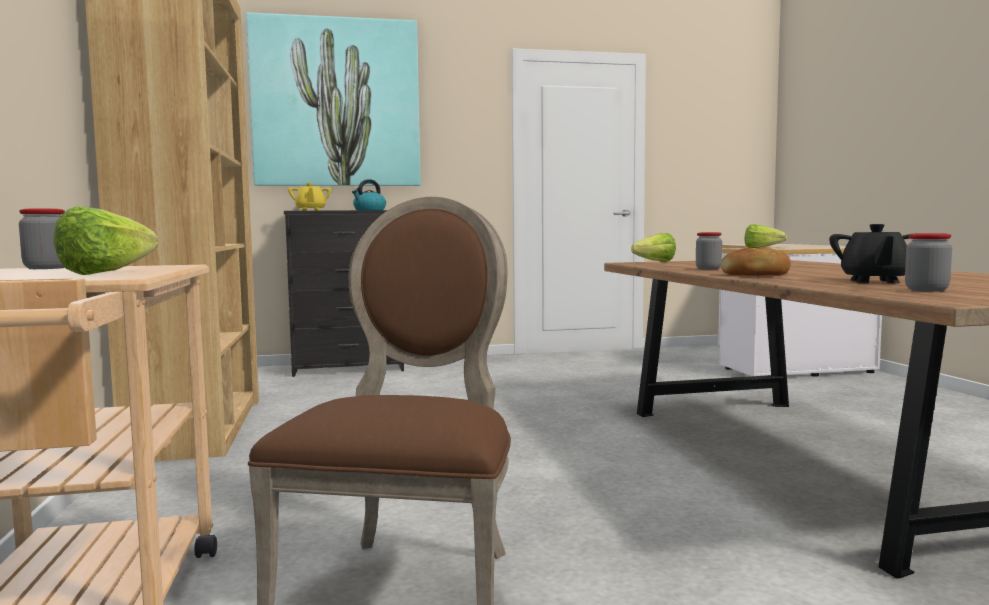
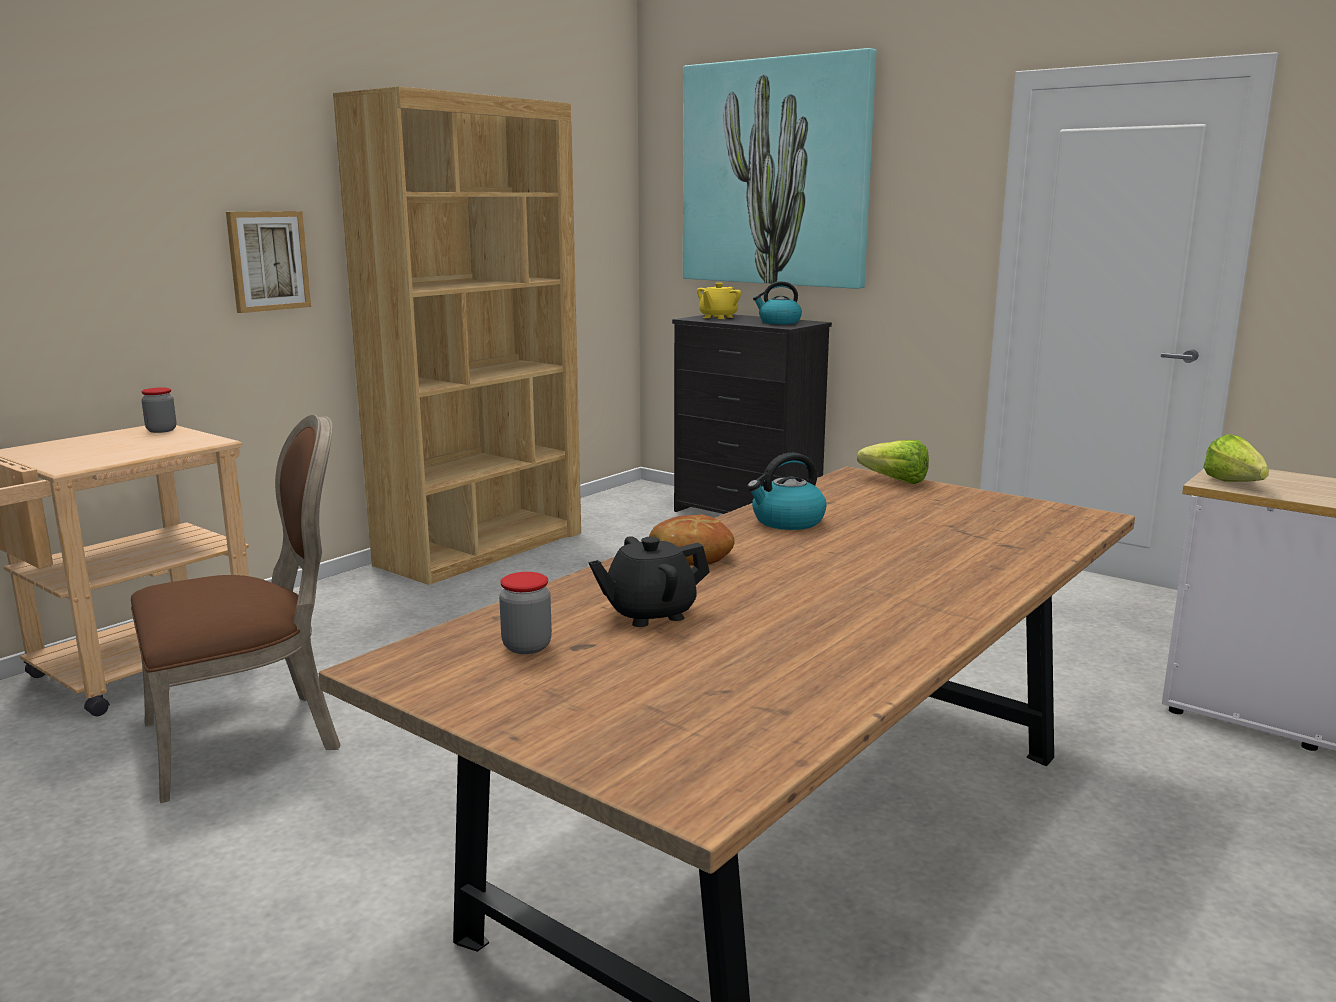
camera: 50 degrees right, 10 degrees up
(45, 86) = (268, 261): none -> picture
(117, 272) = (115, 454): lettuce -> none
(708, 268) = (787, 521): jar -> kettle

